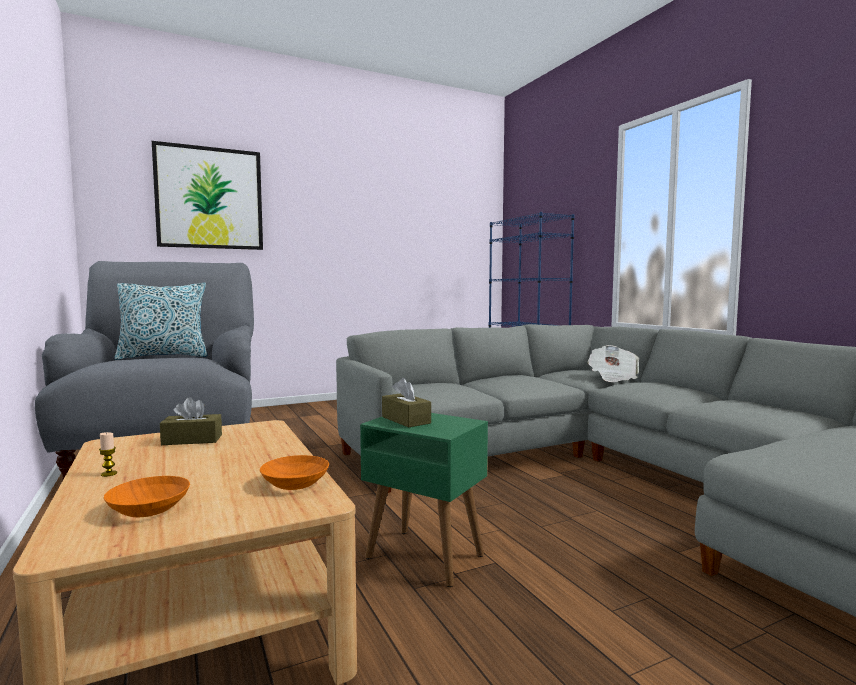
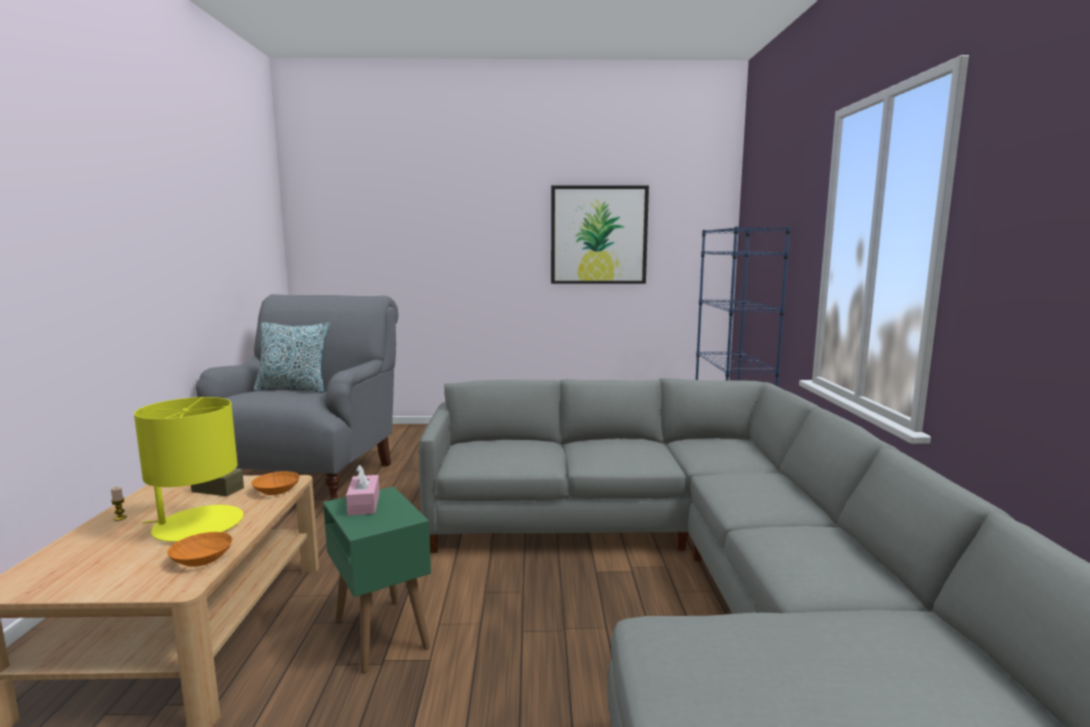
camera: 25 degrees right, 5 degrees up
(148, 508) = (89, 561): orange bowl -> orange bowl (276, 490)
(209, 198) = (395, 219): picture -> picture (598, 235)
(230, 464) = (197, 525): none -> yellow table lamp
(406, 420) = (364, 504): brown tissue box -> pink tissue box
(612, 377) = (739, 461): newspaper -> none

